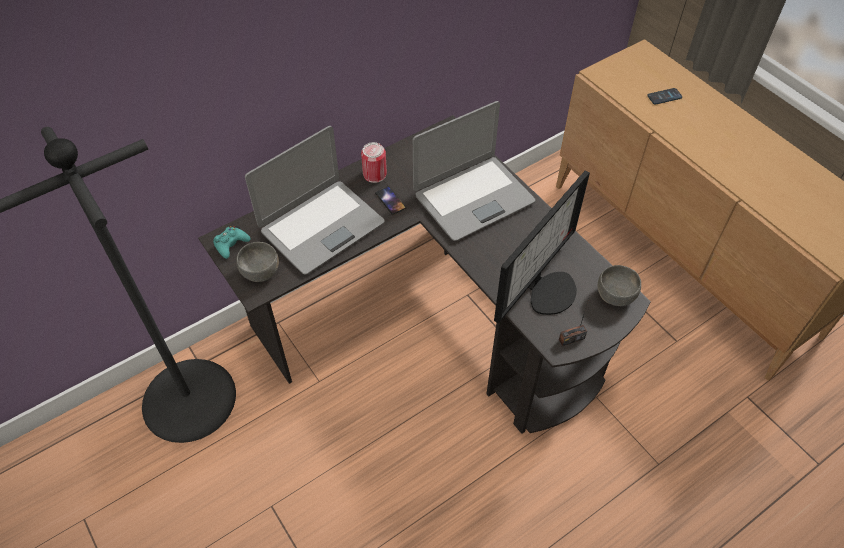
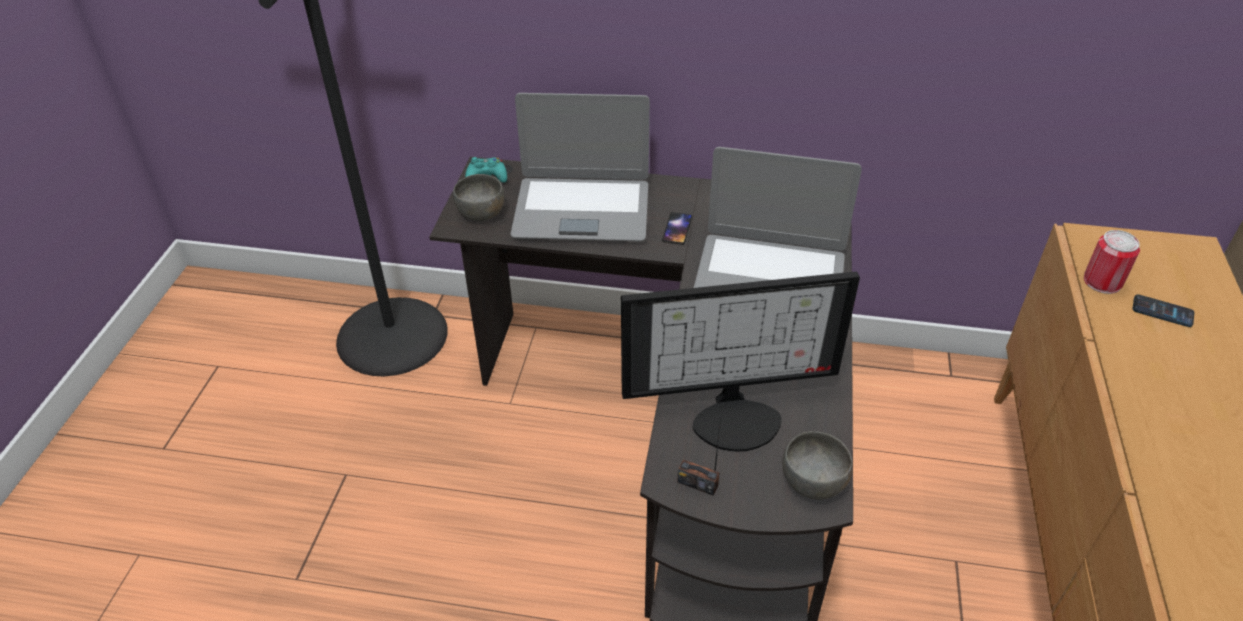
camera: 45 degrees right, 10 degrees down
(374, 174) = (693, 197): can -> can (1102, 281)

